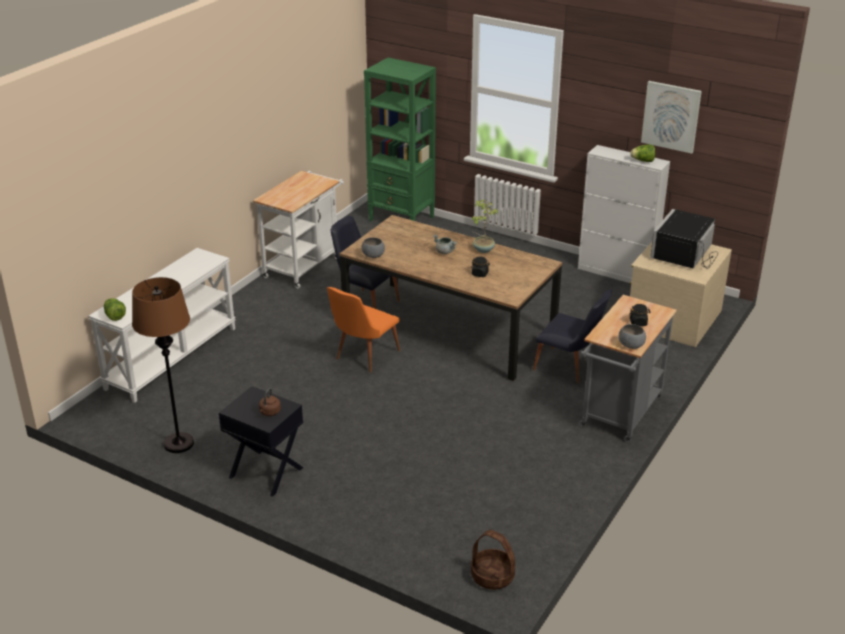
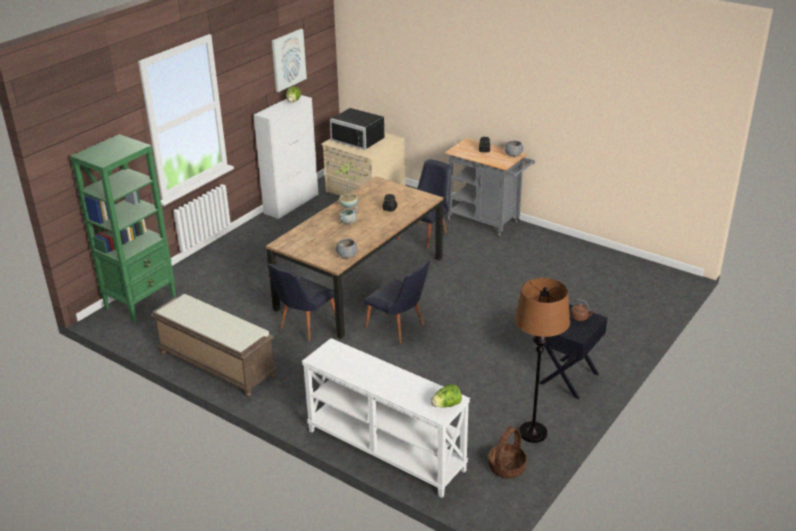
camera: 85 degrees left, 0 degrees up
(304, 265) = (216, 364): white cart -> brown bench
(363, 357) = (399, 328): orange chair -> black chair
(493, 576) = (663, 280): basket -> basket (506, 467)

